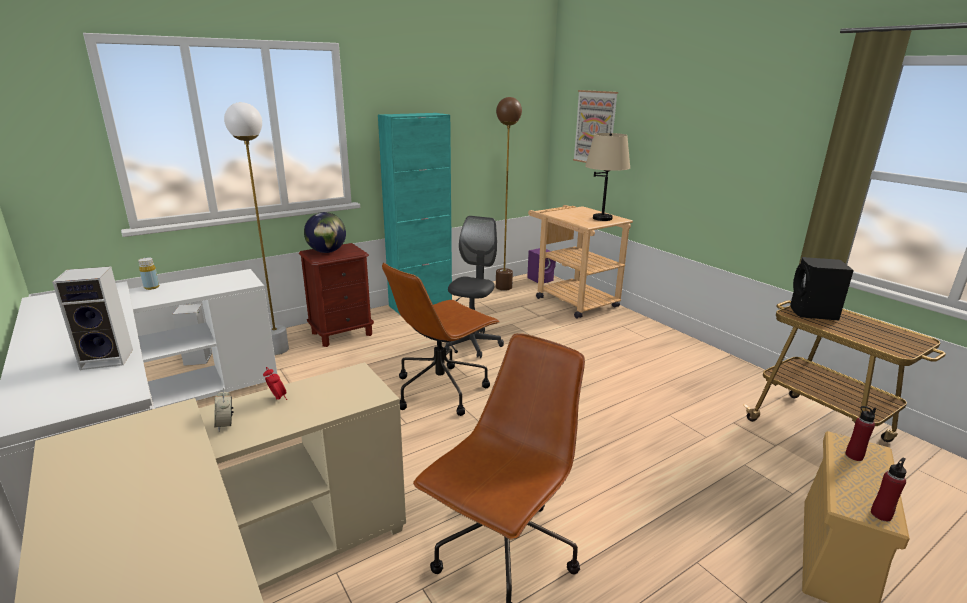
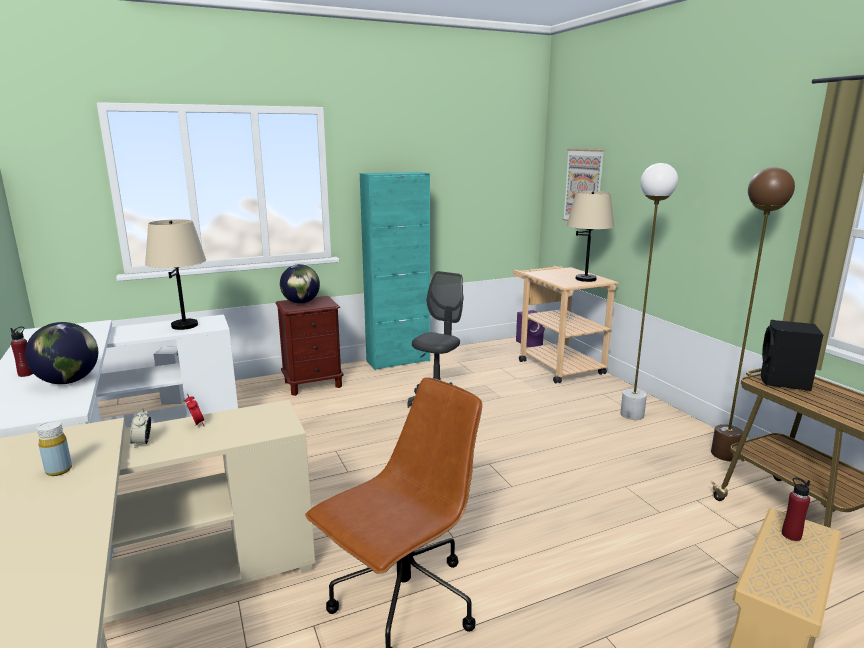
camera: 10 degrees right, 5 degrees down
(109, 358) = (69, 381): speaker -> globe
(151, 287) = (132, 326): yellow bottle -> yellow bottle (59, 470)
(212, 283) = (184, 325): none -> beige table lamp
(277, 350) = (248, 395): white floor lamp -> white floor lamp (632, 415)
(441, 389) = (392, 443): brown office chair -> none
(503, 287) = (488, 349): brown floor lamp -> brown floor lamp (724, 454)
(881, 514) = (796, 597): red bottle -> red bottle (26, 374)

